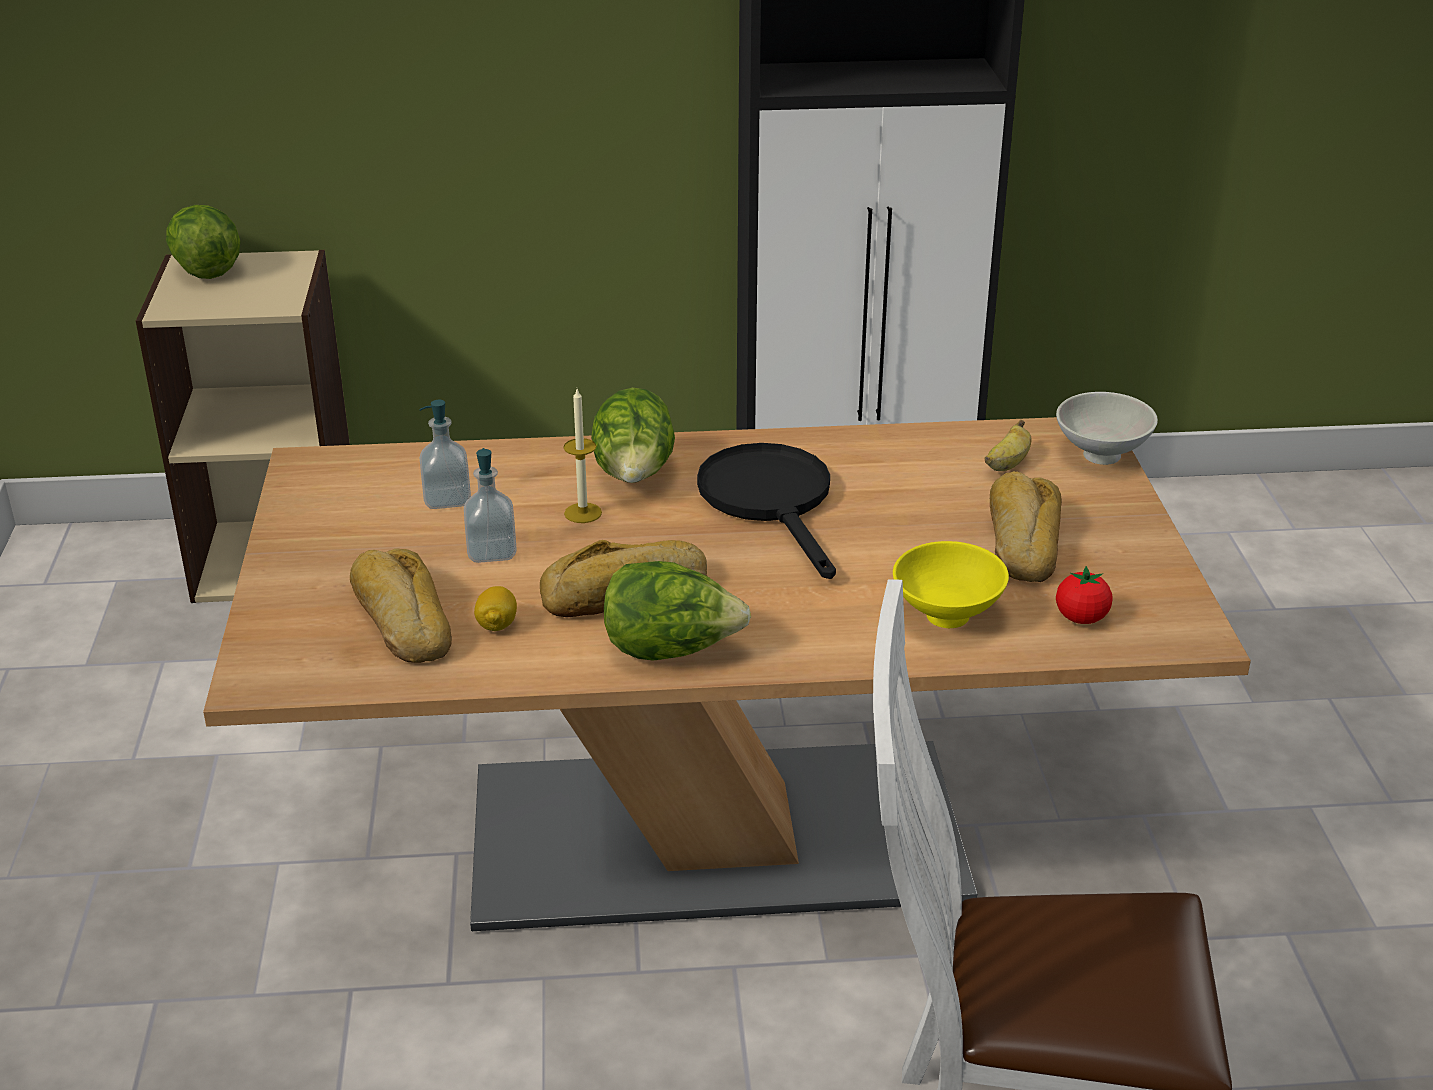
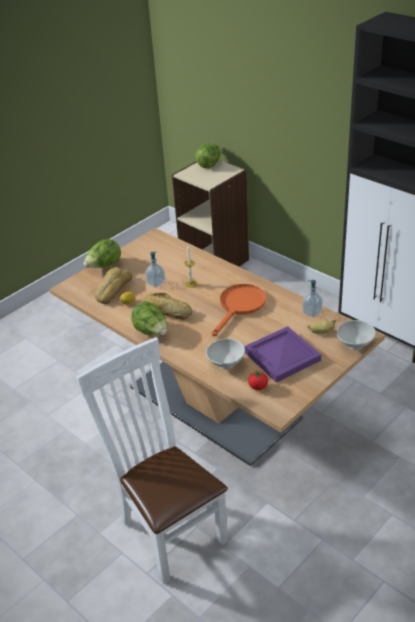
camera: 50 degrees right, 5 degrees up
(447, 499) = (168, 262): soap dispenser -> soap dispenser (312, 312)
(634, 477) = (219, 280): lettuce -> lettuce (104, 266)
(772, 501) = (239, 306): black frying pan -> orange frying pan
(948, 618) = (225, 365): yellow bowl -> white bowl
(1021, 540) = (283, 356): bread -> purple tray

